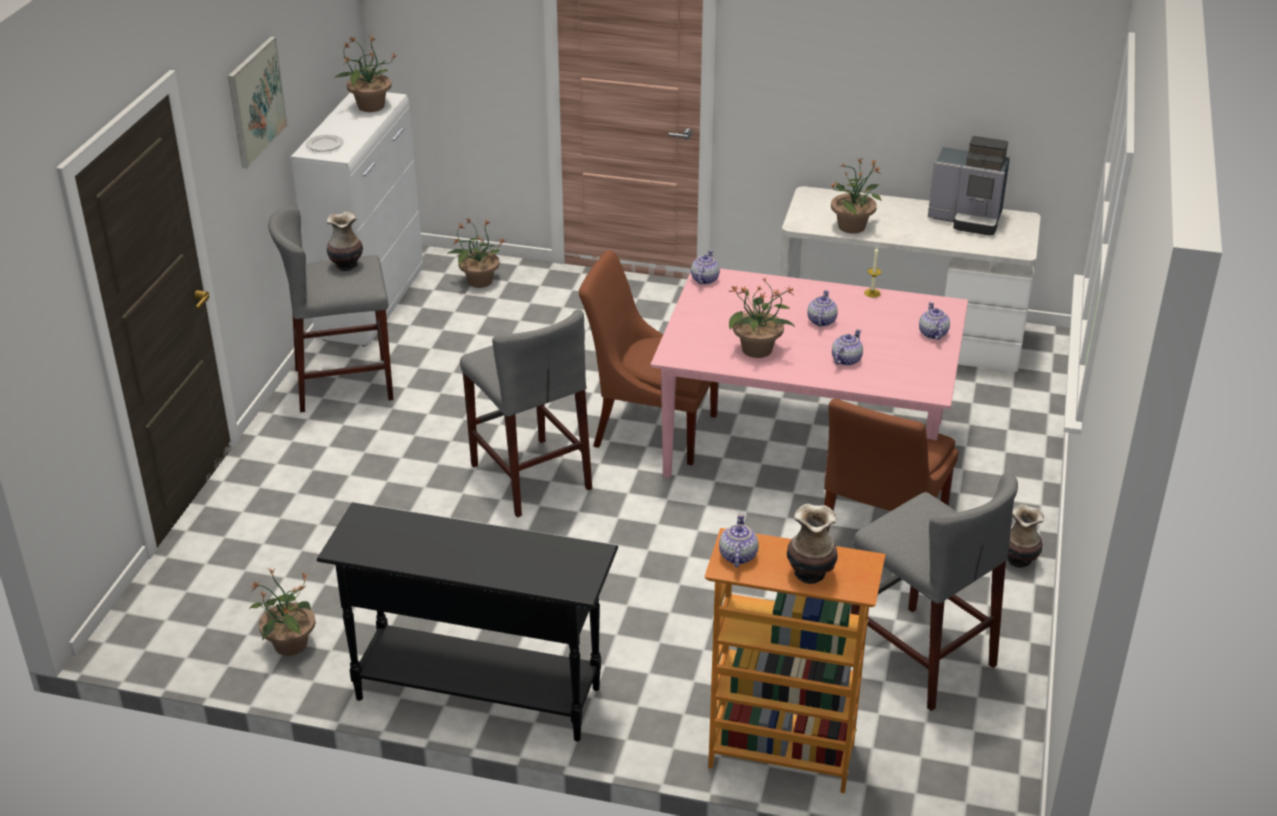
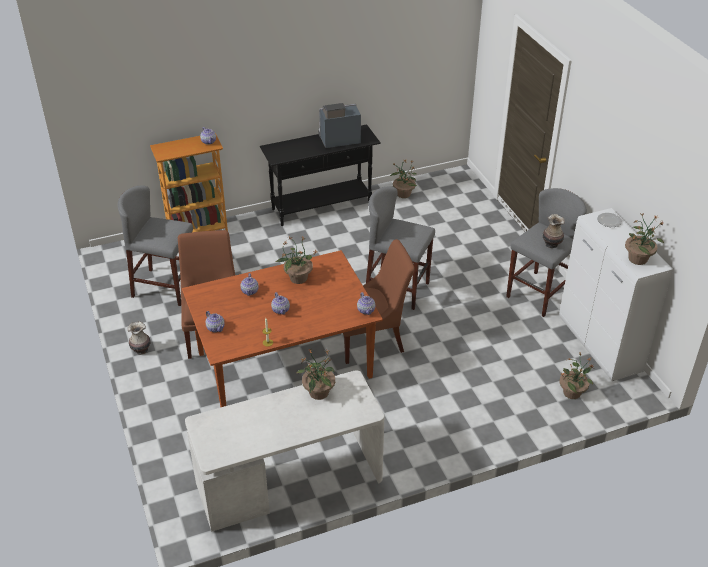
camera: 145 degrees right, 5 degrees up
(256, 101) = (606, 150): picture -> none
(804, 448) = (284, 364): pink dining table -> brown dining table
(810, 573) = (179, 145): vase -> none
(967, 219) = (249, 438): coffee machine -> coffee machine (338, 140)

